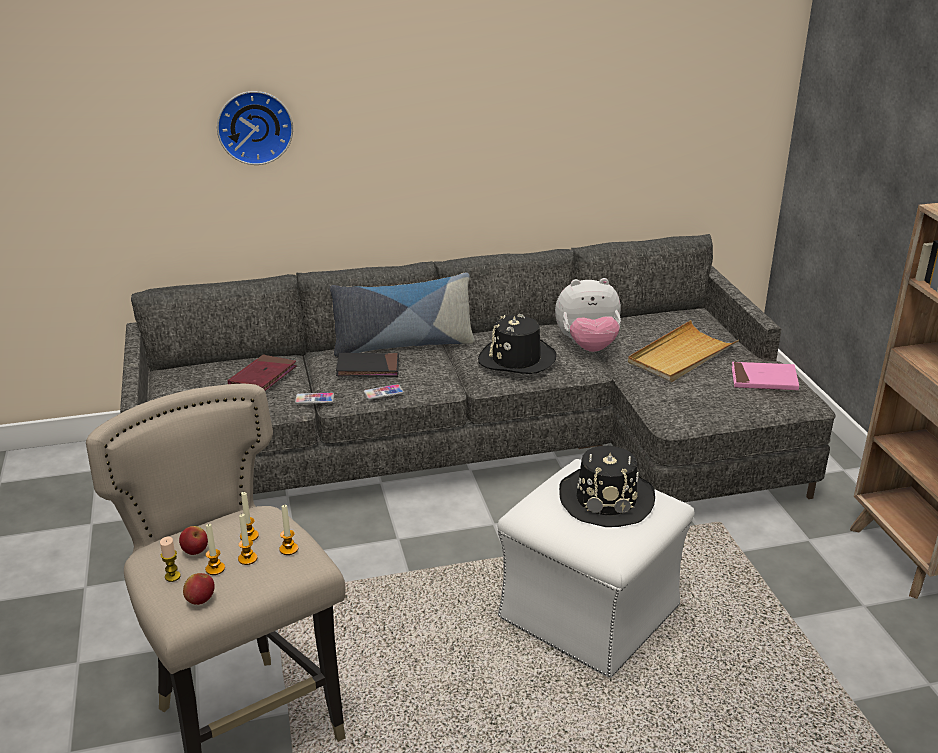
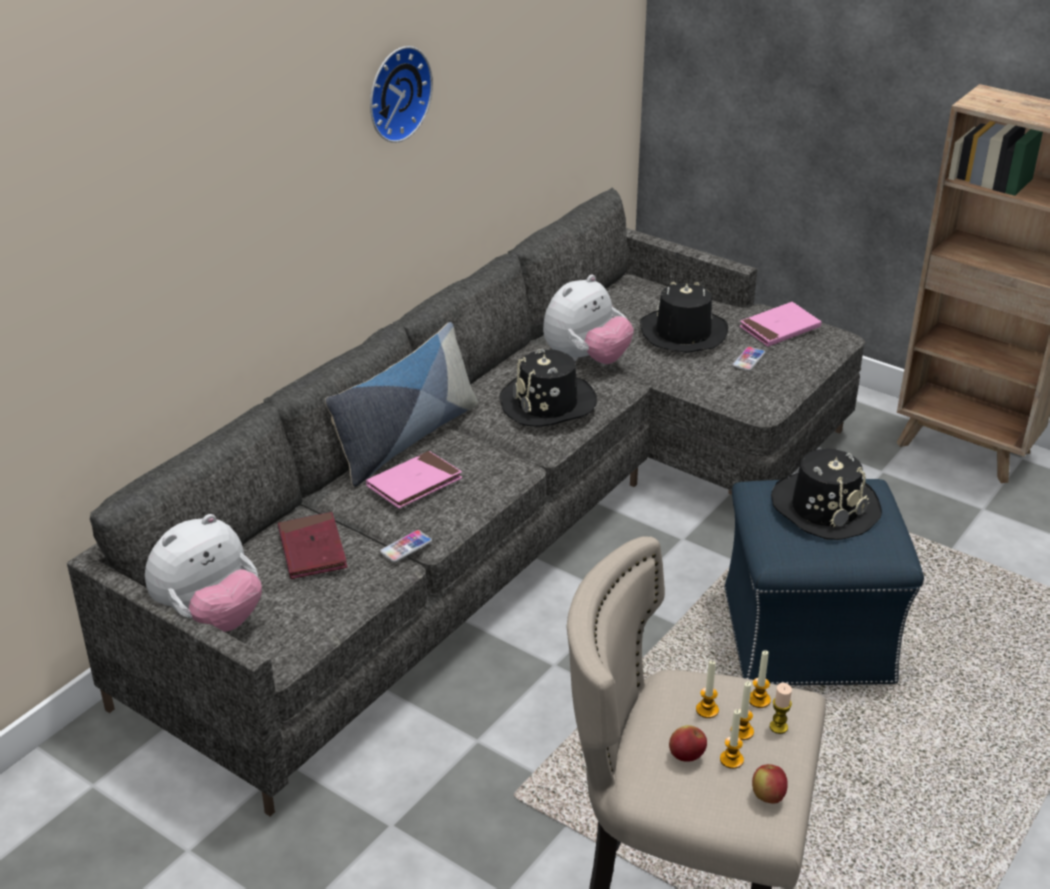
camera: 40 degrees left, 5 degrees up
(169, 386) = (211, 617): none -> plush toy
(172, 576) = (706, 792): candle -> candle (778, 727)
(254, 126) = (184, 219): wall clock -> wall clock (395, 93)
(368, 368) = (414, 483): black book -> pink book
(383, 393) = (470, 503): phone -> phone (748, 359)
(591, 613) = (809, 635): white ottoman -> blue ottoman
(681, 356) = (683, 333): beige tray -> black hat

